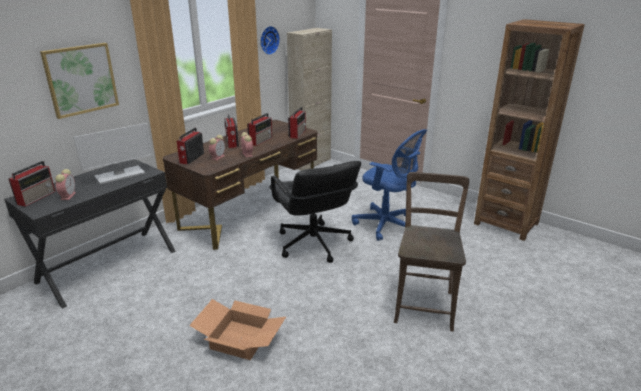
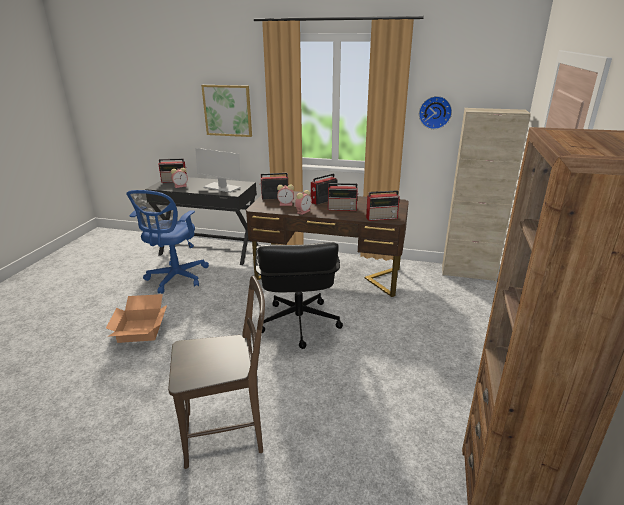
camera: 65 degrees right, 0 degrees up
(313, 244) = (298, 323): black office chair -> black office chair turned 45 degrees counterclockwise
(387, 225) = (379, 363): blue office chair -> blue office chair (175, 279)

